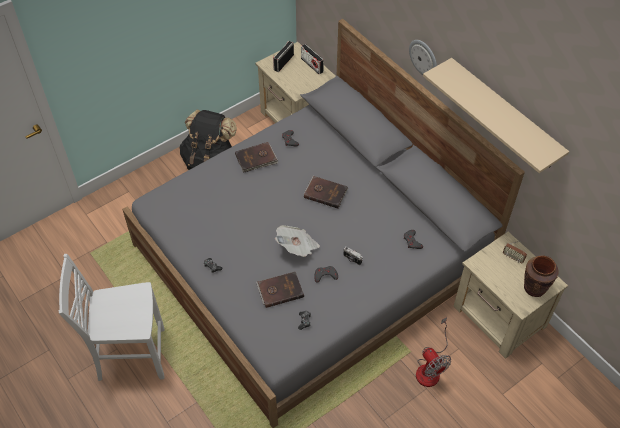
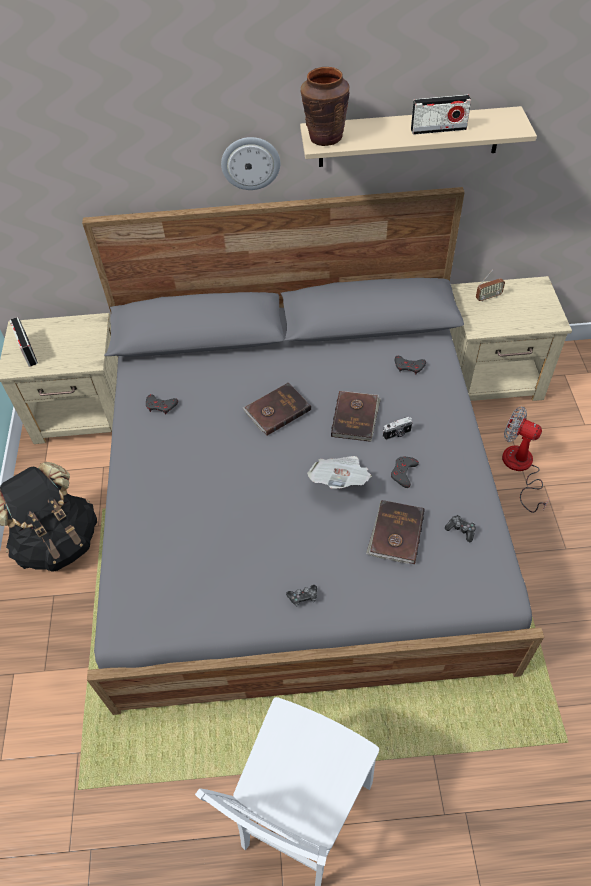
camera: 55 degrees left, 0 degrees up
(256, 159) = (160, 455): brown book -> brown book (355, 417)
(312, 65) = (62, 326): radio -> radio (438, 129)
(430, 368) = (520, 468): fan -> fan turned 150 degrees counterclockwise
(534, 288) = (537, 301): brown vase -> brown vase (325, 137)

